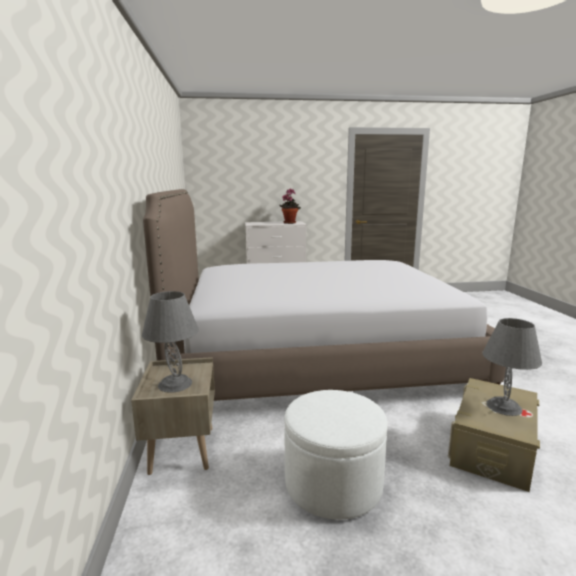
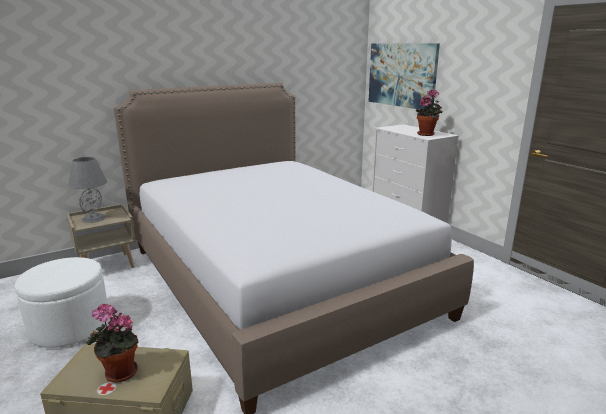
camera: 65 degrees right, 5 degrees up
(234, 182) = (401, 75): none -> picture
(504, 407) = (118, 374): grey table lamp -> potted plant

